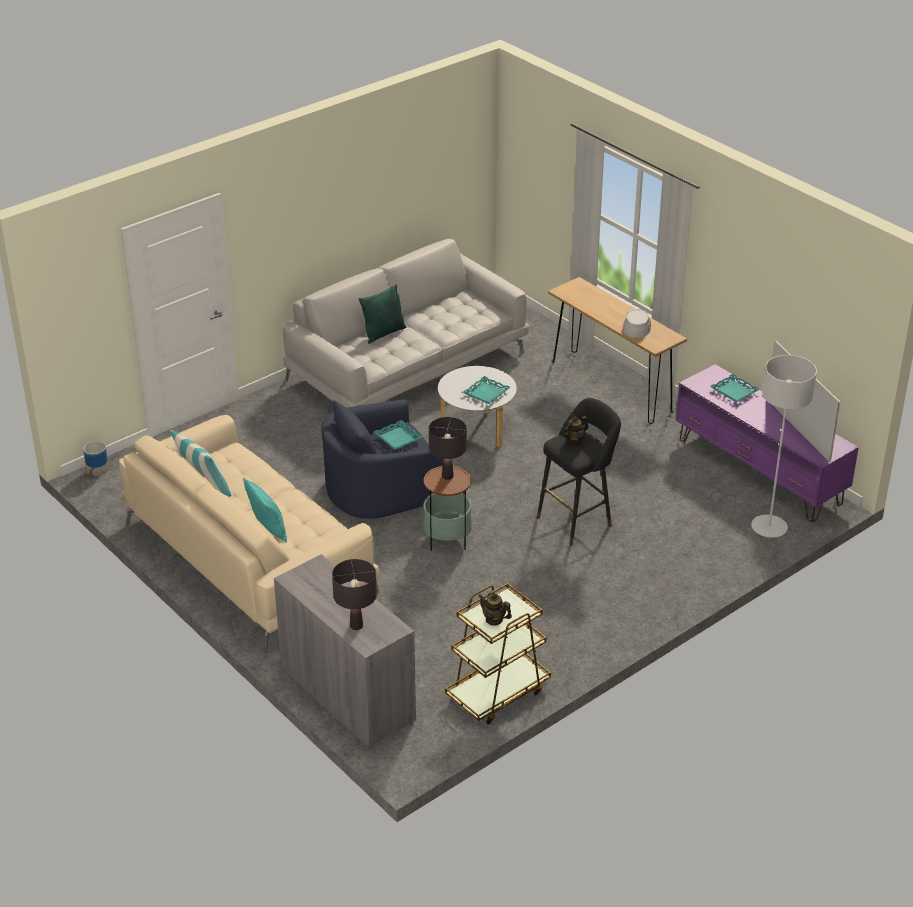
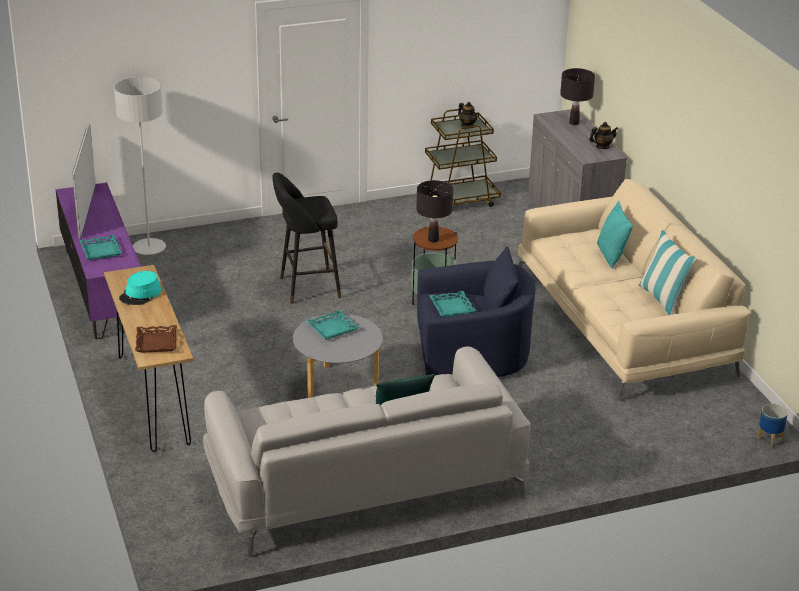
camera: 160 degrees left, 5 degrees down
(574, 441) = (310, 209): teapot -> teapot (602, 146)
(585, 294) = (156, 342): none -> brown tray
(636, 326) = (140, 294): grey hat -> turquoise hat

